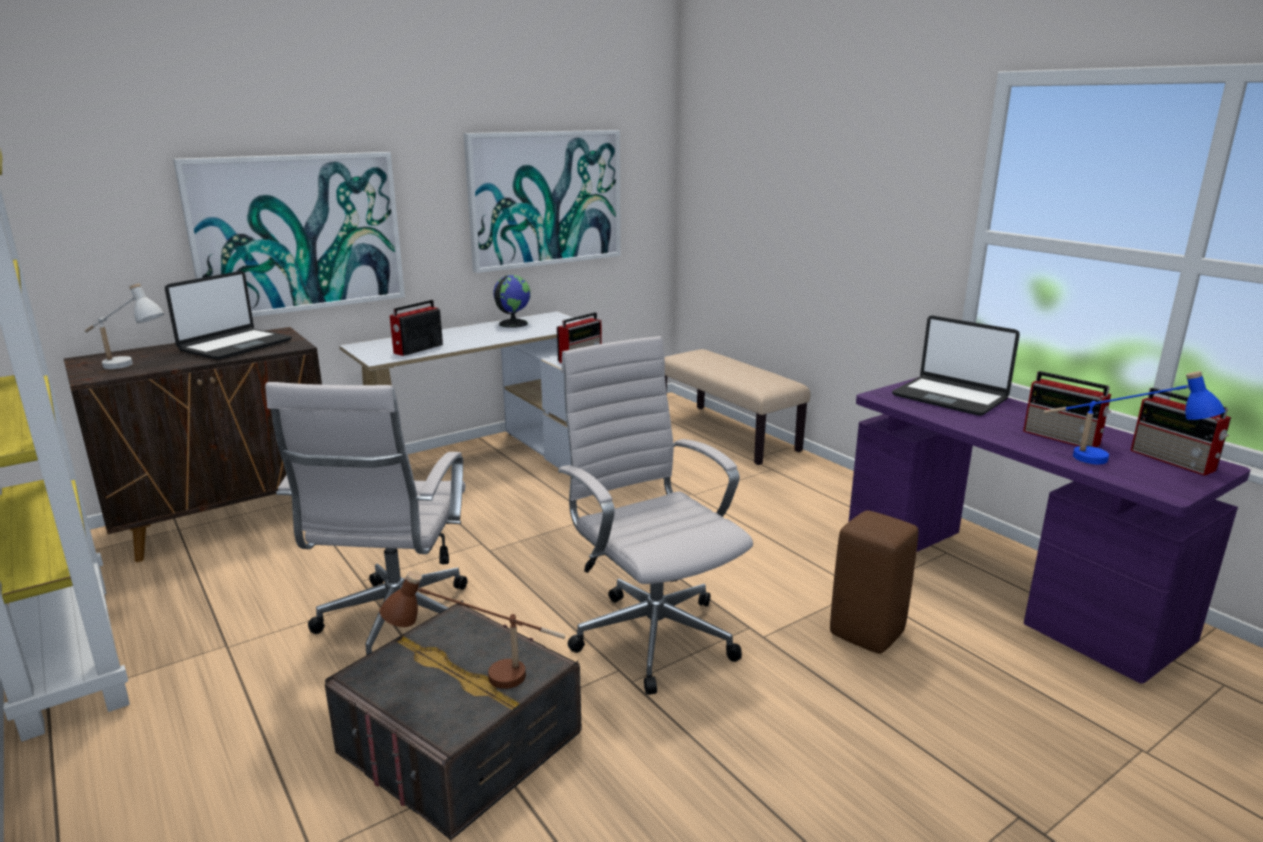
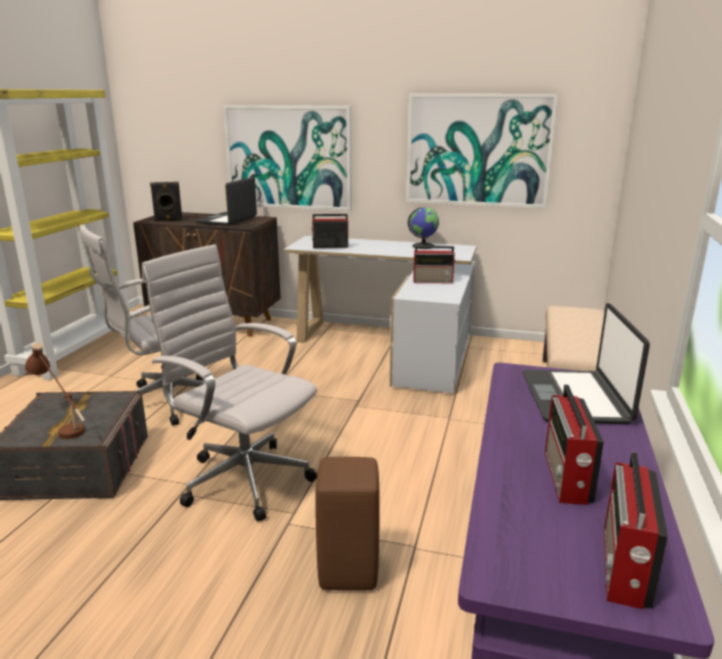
camera: 50 degrees right, 0 degrees up
(130, 368) = (168, 220): white table lamp -> black speaker
(235, 345) = (228, 220): laptop -> laptop turned 120 degrees clockwise
(651, 634) = (242, 478): white office chair -> white office chair turned 75 degrees counterclockwise
(1116, 464) = (535, 525): blue table lamp -> none

